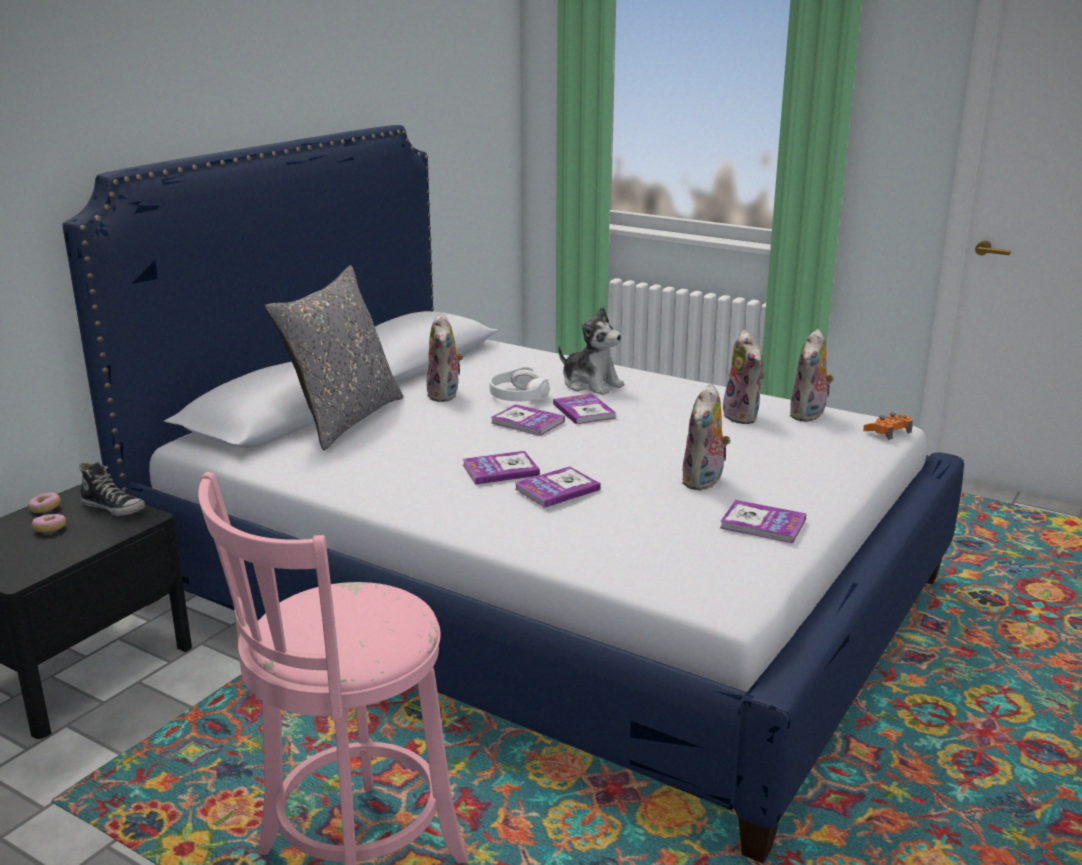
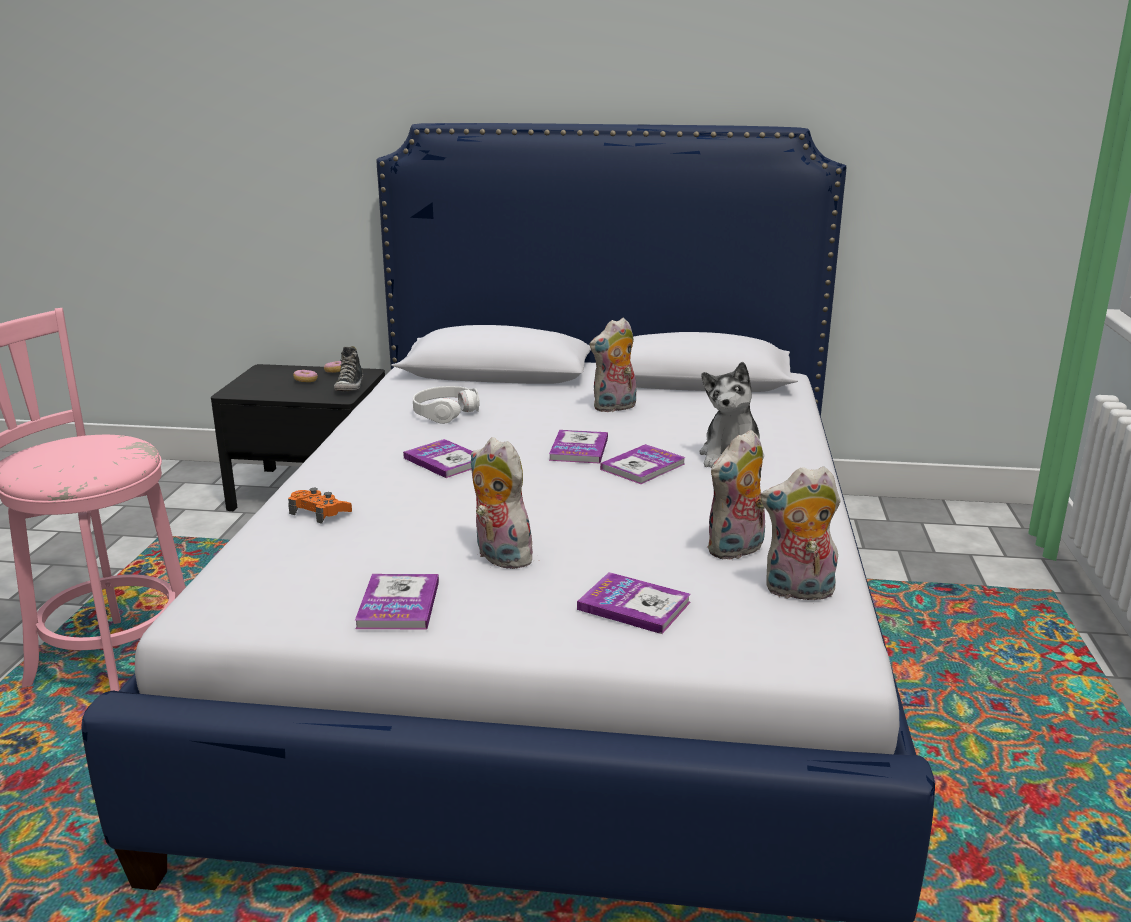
camera: 65 degrees right, 0 degrees up
(343, 420) = (510, 389): grey pillow -> none
(517, 396) = (651, 433): white headphones -> white headphones (445, 412)
(557, 489) = (412, 489): book -> book (634, 605)
(704, 482) = (499, 557): plush toy -> plush toy turned 45 degrees clockwise
(888, 431) = (807, 659): orange game controller -> orange game controller (319, 512)

